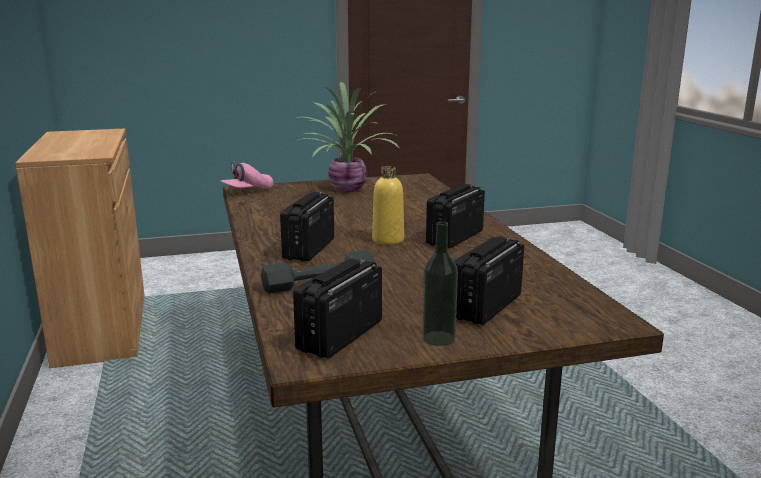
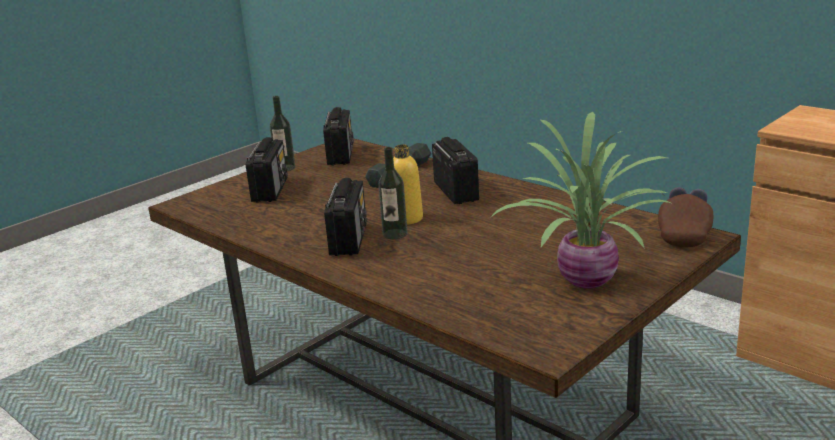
camera: 150 degrees right, 5 degrees up
(247, 191) = (684, 234): pink cap -> brown cap
(414, 232) = (395, 234): none -> bottle

